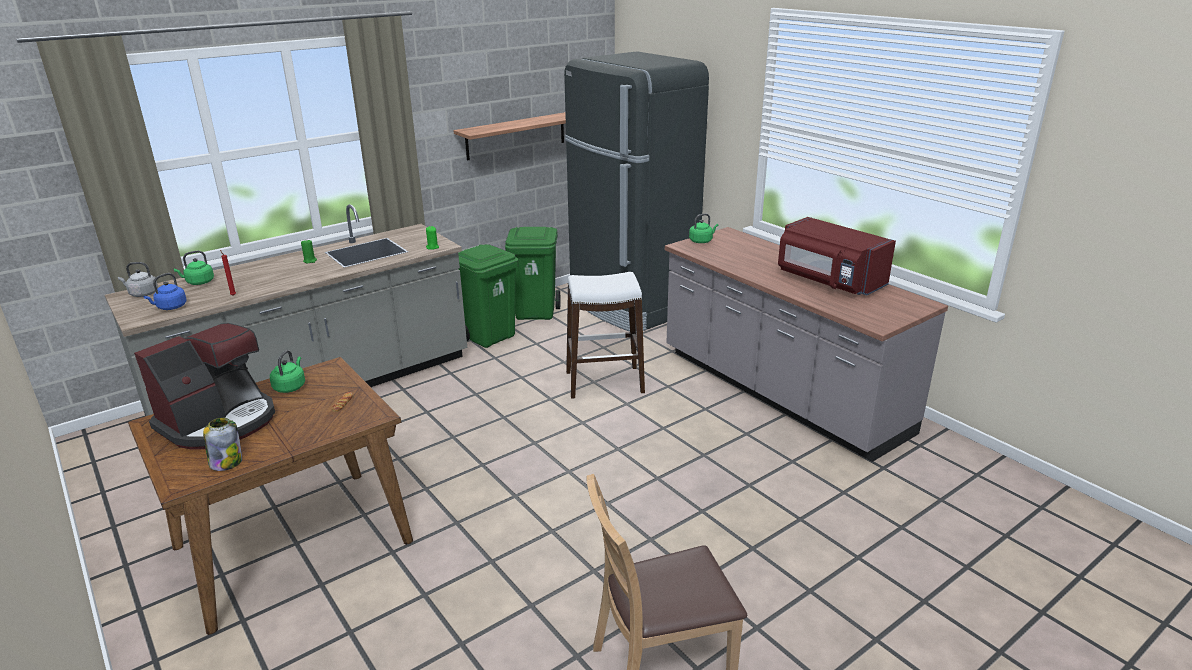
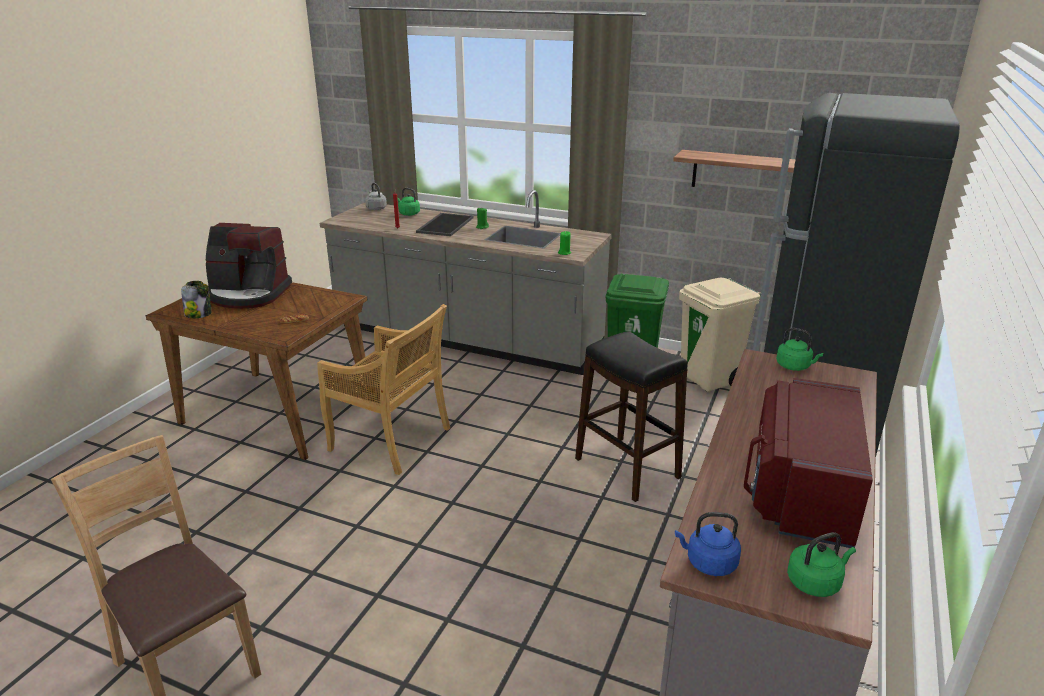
camera: 60 degrees right, 0 degrees up
(170, 307) = (363, 221): blue kettle -> blue kettle (708, 563)
(269, 273) = (444, 224): none -> tray
(290, 386) = (308, 296): green kettle -> green kettle (815, 582)
(442, 479) = (392, 440): none -> beige chair
(536, 313) = (710, 379): green trash can -> beige trash can
(605, 382) = (627, 468): white stool -> black stool

